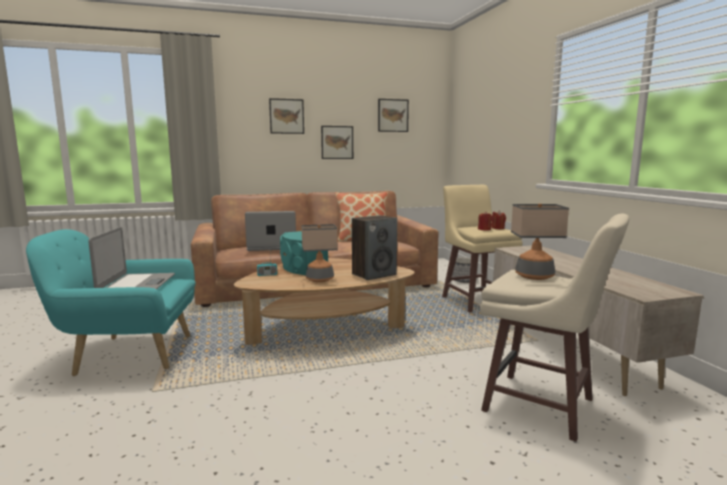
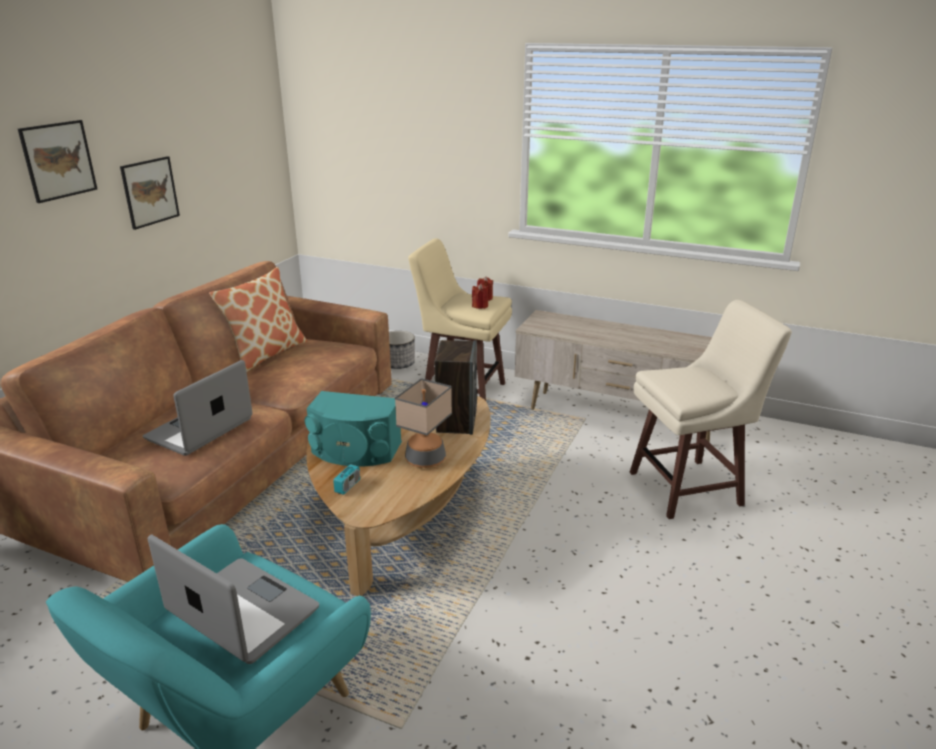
camera: 50 degrees left, 15 degrees up
(393, 115) = (218, 124): picture -> none
(534, 276) = (682, 377): table lamp -> none

